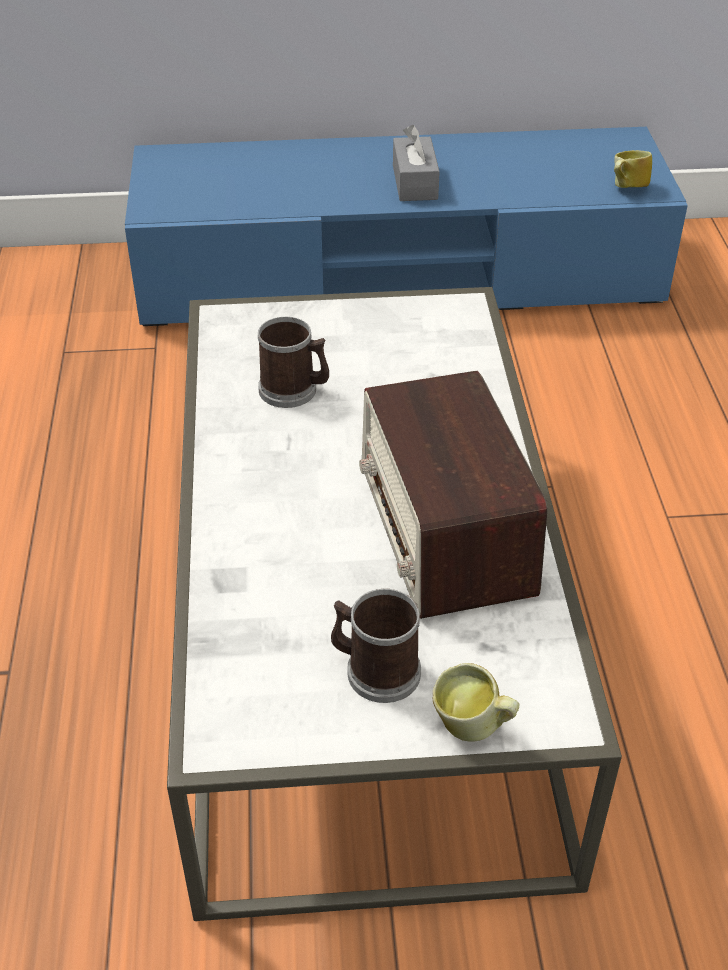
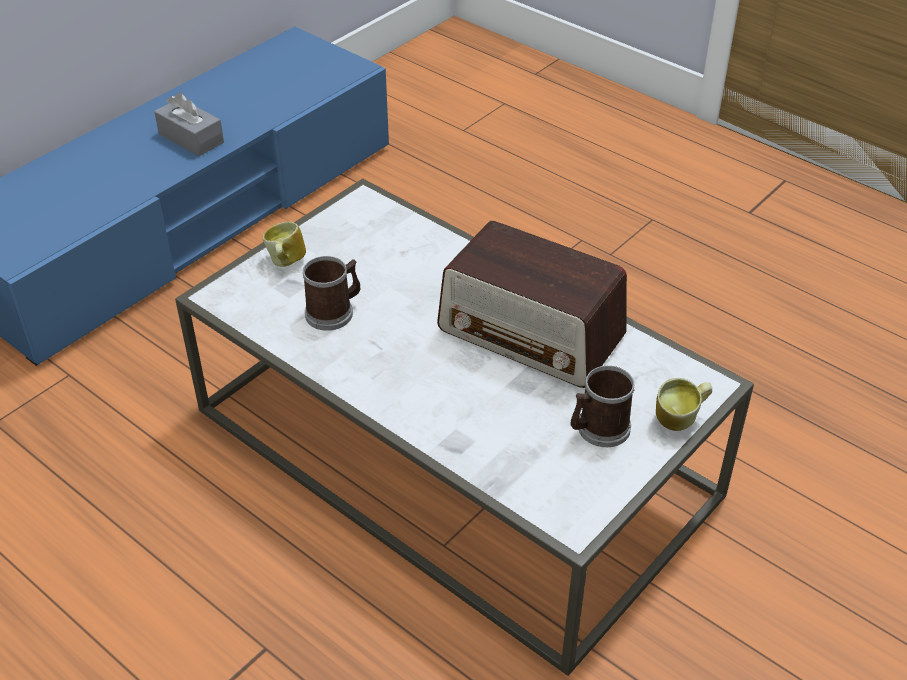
camera: 45 degrees left, 0 degrees up
(626, 189) = (336, 75): mug -> mug (285, 263)

